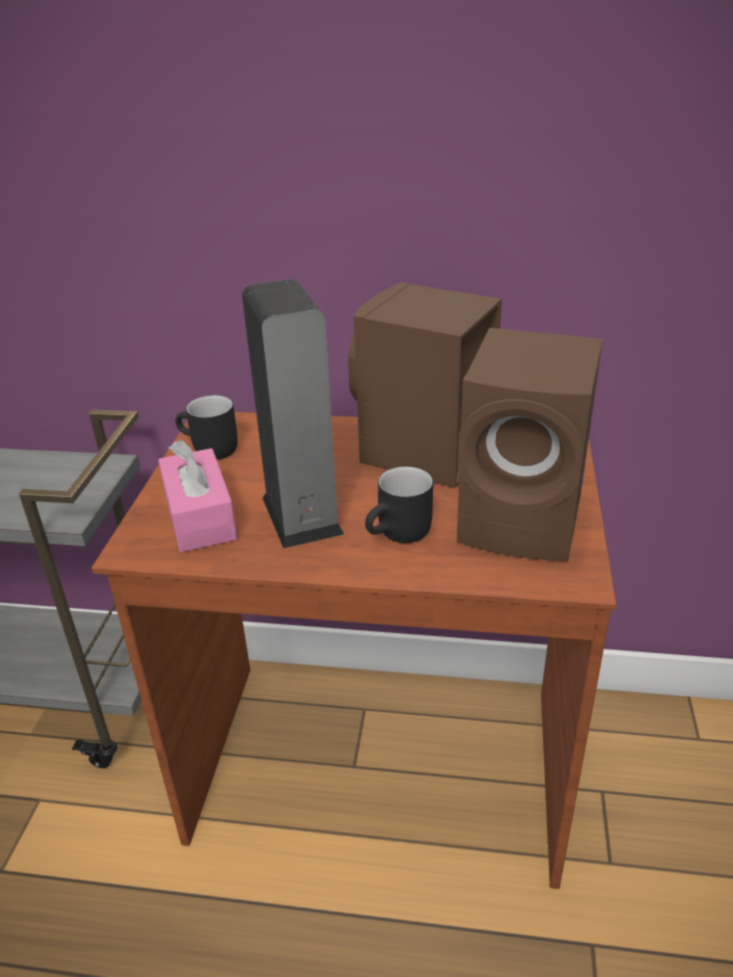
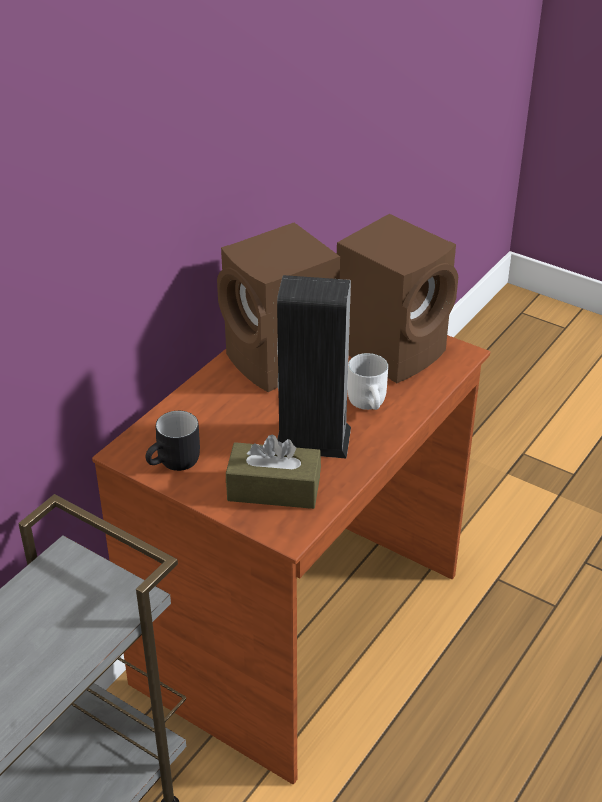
camera: 65 degrees left, 5 degrees up
(200, 516) = (274, 489): pink tissue box -> brown tissue box
(401, 535) = (371, 403): black mug -> white mug

